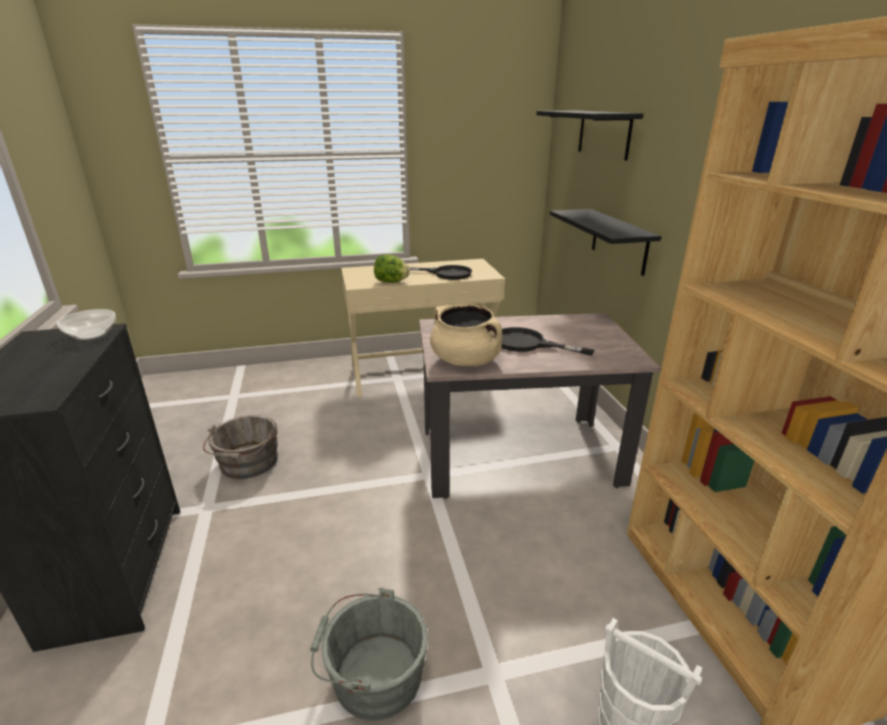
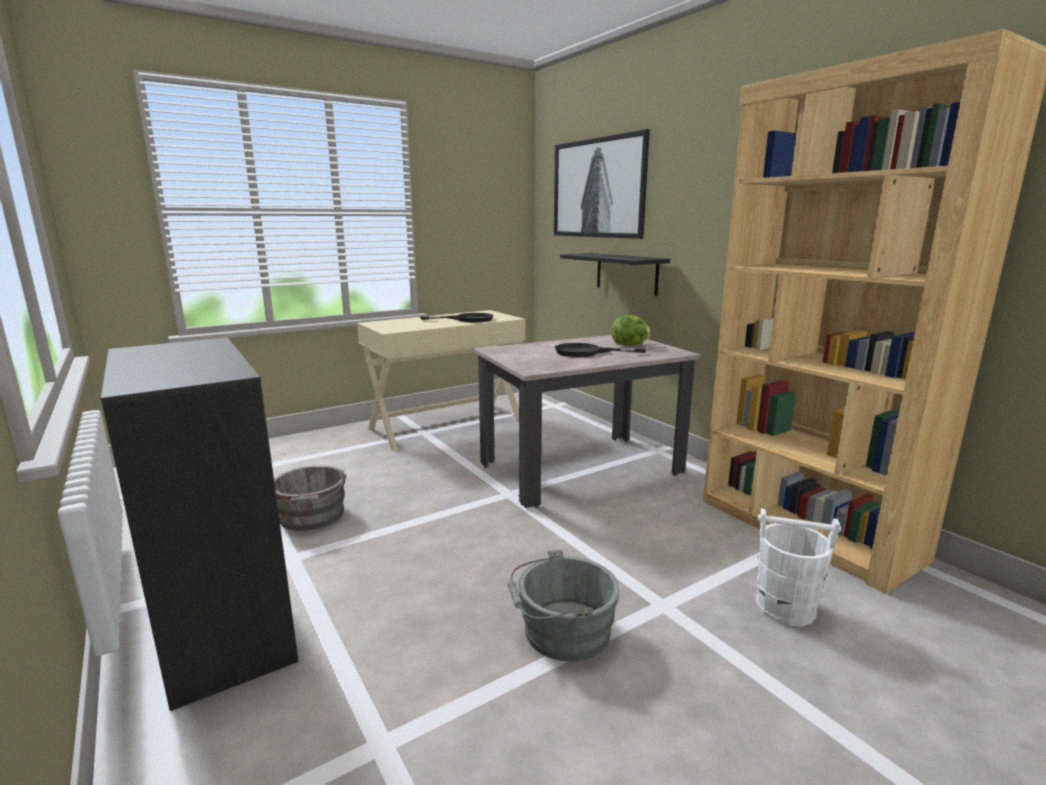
camera: 20 degrees left, 10 degrees down
(92, 334) = (202, 344): bowl -> none
(391, 282) = (422, 327): lettuce -> lettuce (630, 345)
(466, 360) = (546, 365): beige cooking pot -> none
(604, 134) = (597, 188): black shelf -> picture

